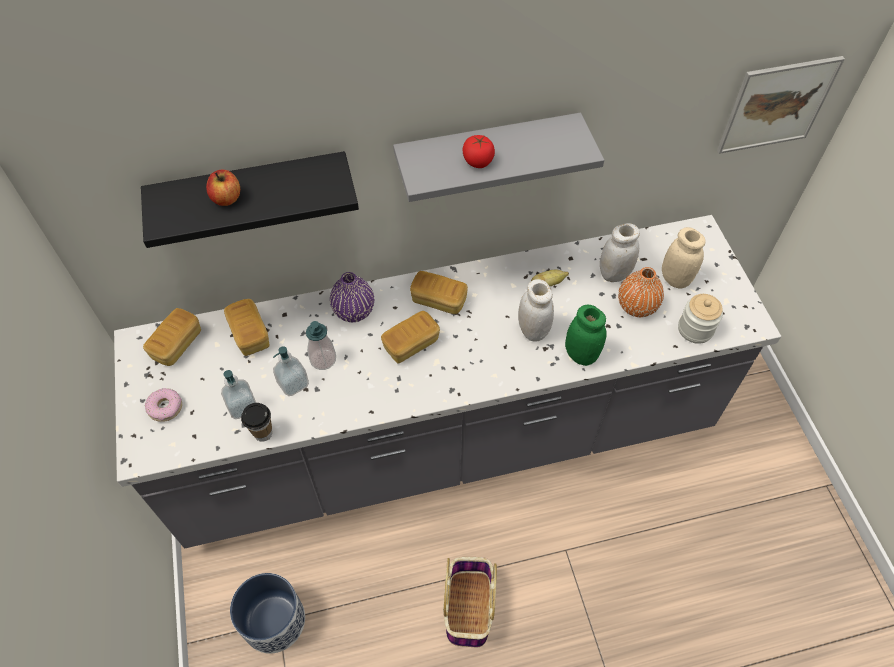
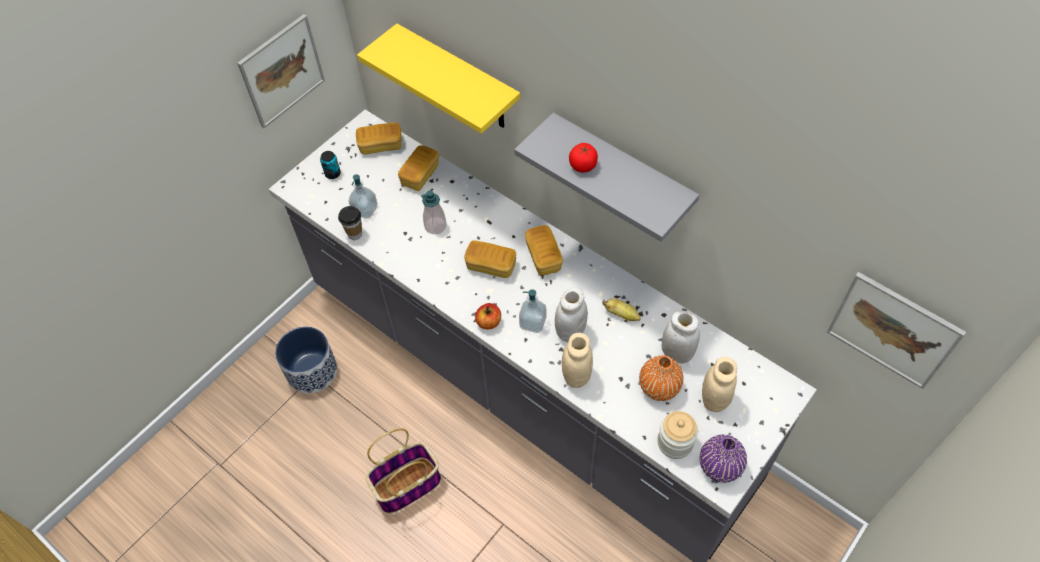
camera: 55 degrees right, 0 degrees up
(48, 335) = (282, 71): none -> picture
(165, 408) = (332, 174): donut -> can
(227, 198) = (423, 66): apple -> apple (489, 322)
(252, 195) = (459, 79): black shelf -> yellow shelf
(293, 383) = (403, 223): soap dispenser -> soap dispenser (533, 323)
(354, 311) = (489, 216): purple vase -> purple vase (719, 466)
(581, 355) = (576, 376): green jar -> beige jar

